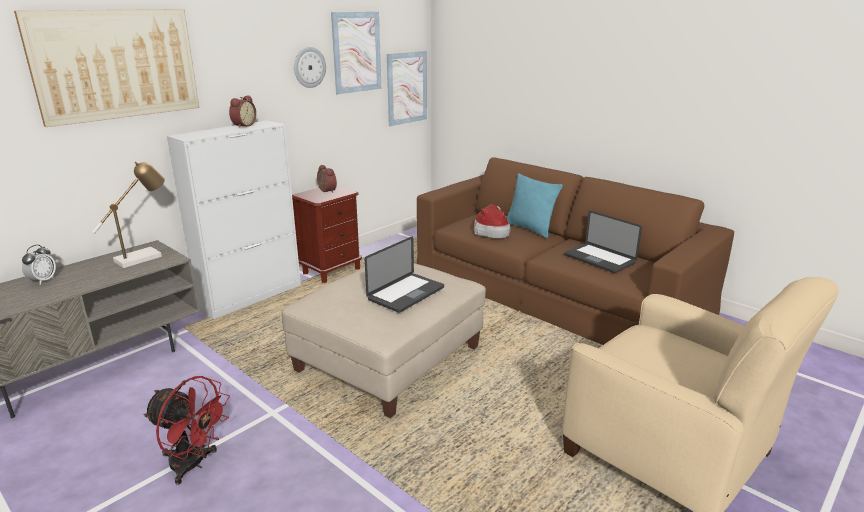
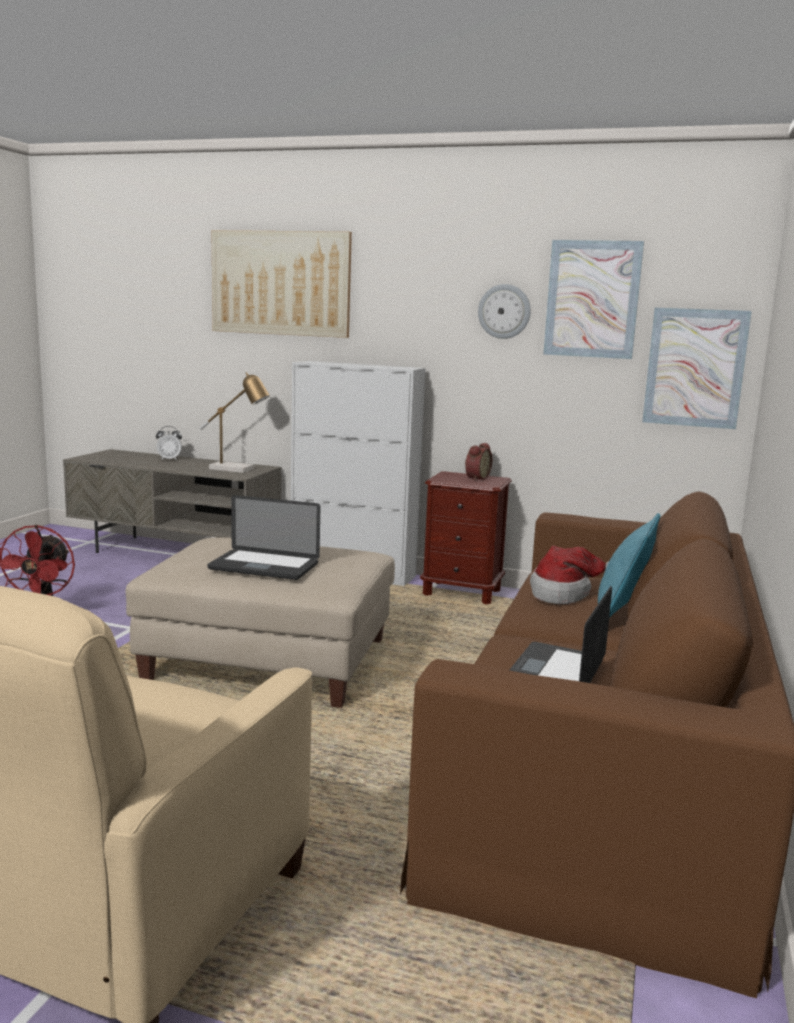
camera: 65 degrees right, 10 degrees down
(243, 125) = (382, 365): alarm clock -> none

